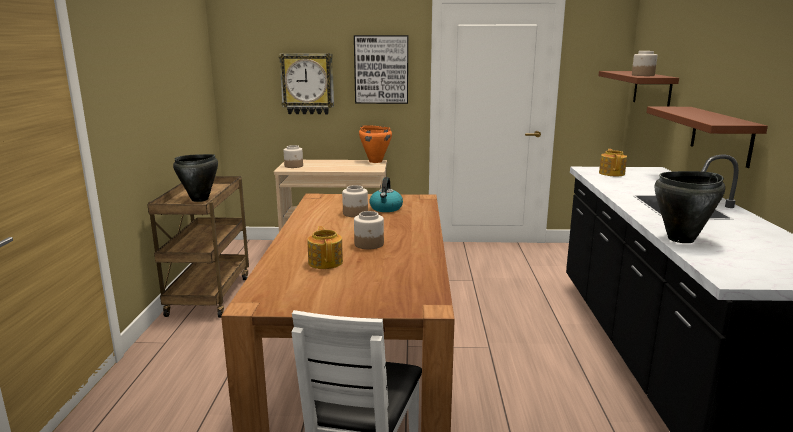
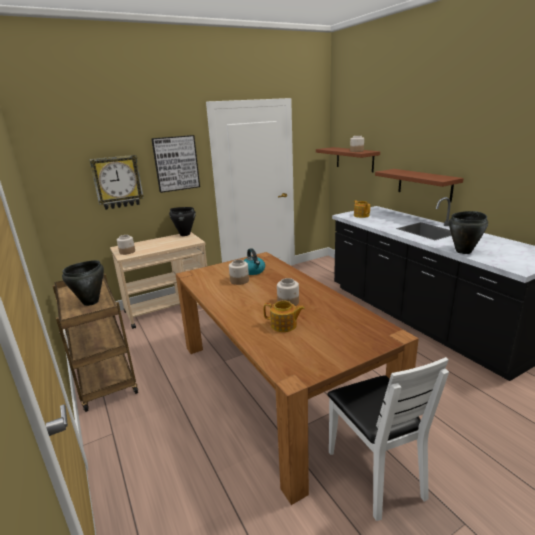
camera: 30 degrees left, 5 degrees up
(326, 262) = (284, 325): teapot -> teapot turned 150 degrees clockwise
(375, 161) = (185, 234): orange cooking pot -> black cooking pot

